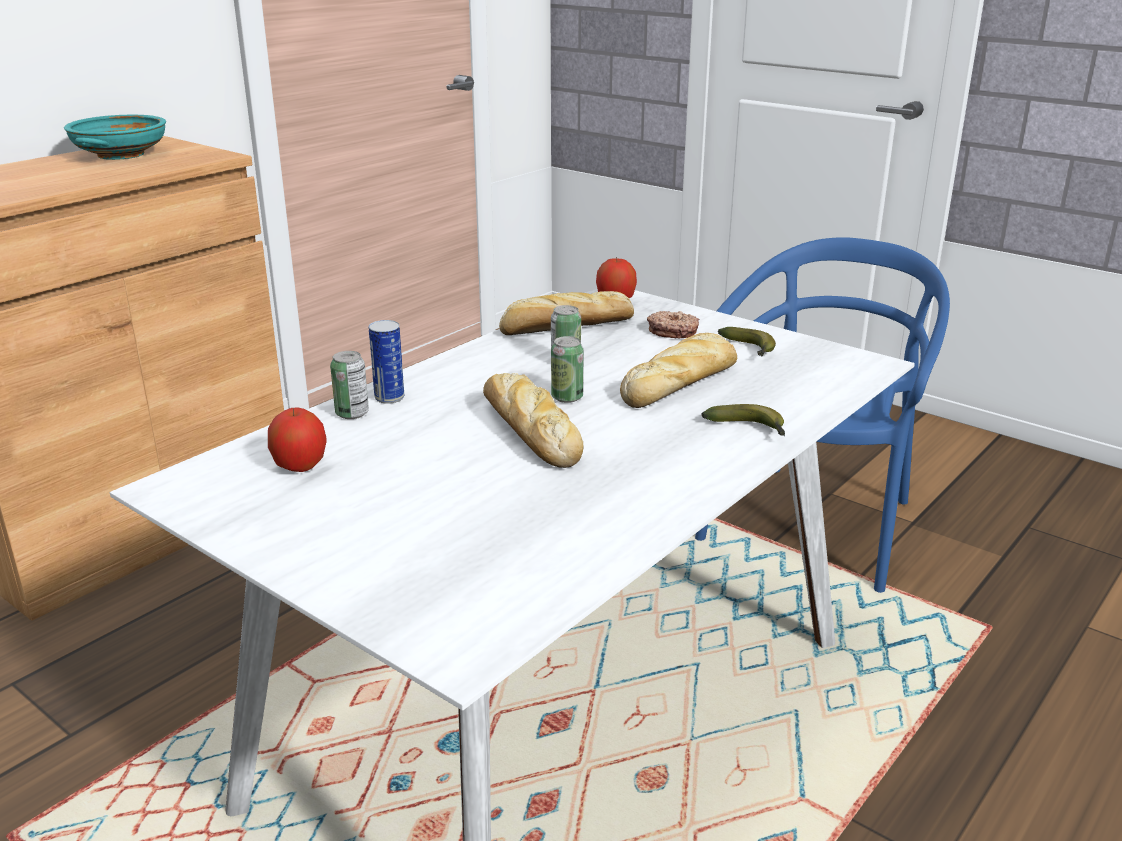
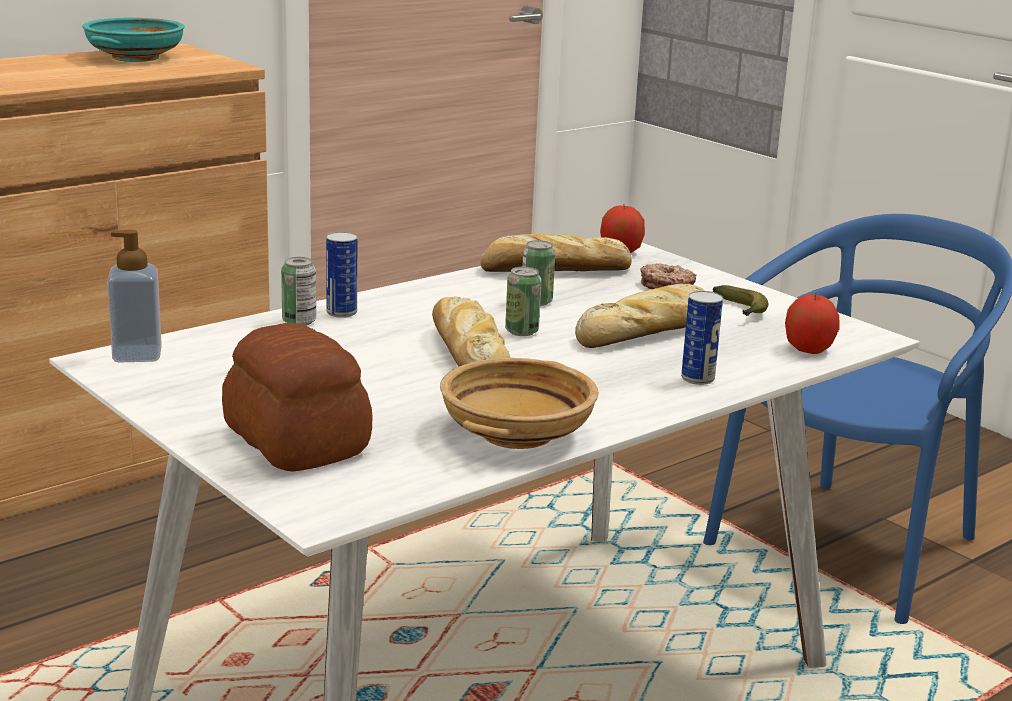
camera: 10 degrees right, 5 degrees down
(202, 475) = (137, 355): none -> soap dispenser
(300, 466) = (231, 358): apple -> apple (808, 350)
(402, 562) = (295, 442): none -> bread
(616, 519) = (517, 434): none -> beige bowl
(749, 429) = (697, 379): banana -> can

